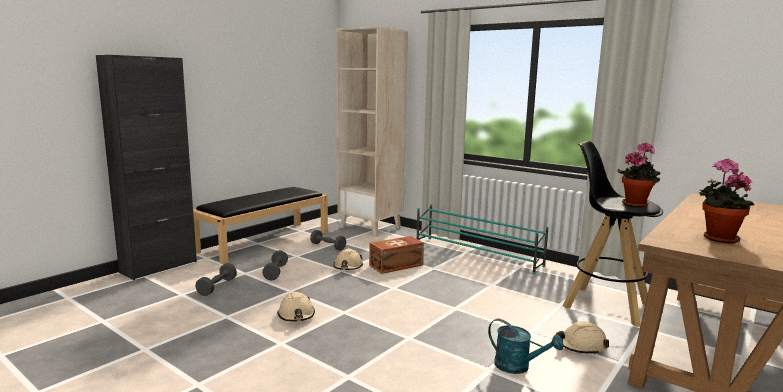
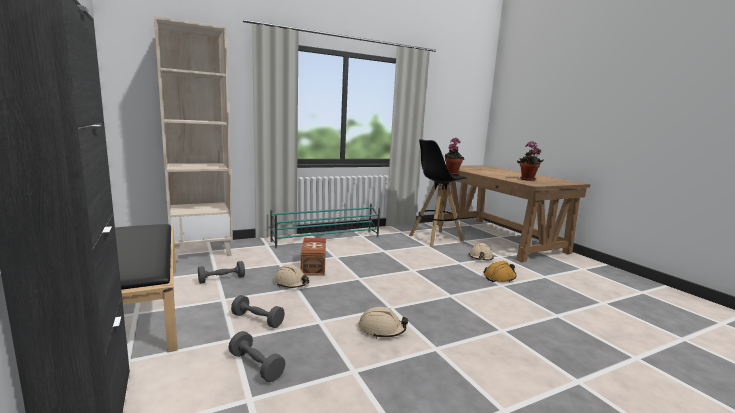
camera: 65 degrees left, 0 degrees up
(518, 367) = (499, 277): turquoise watering can -> orange hard hat

